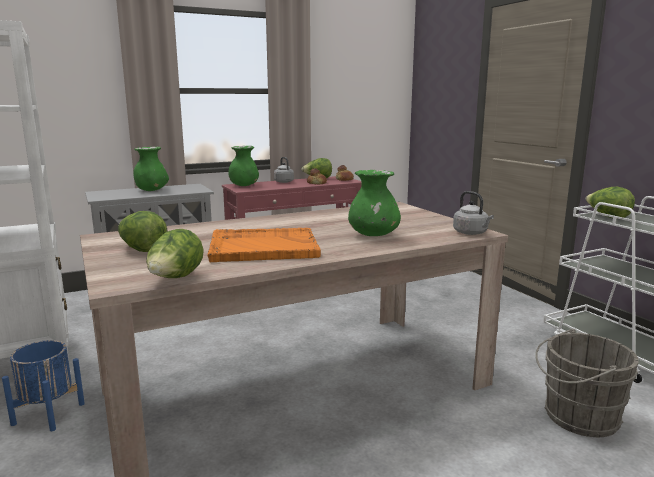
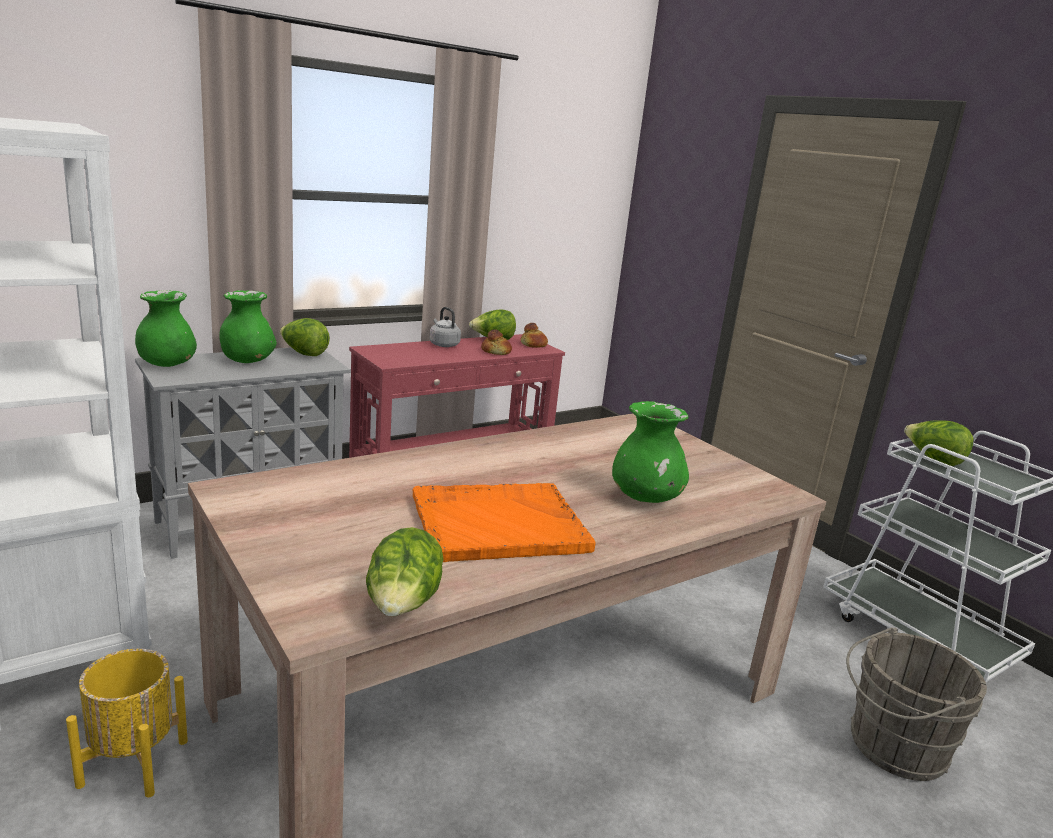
camera: 10 degrees left, 5 degrees up
(49, 413) = (134, 762): blue planter -> yellow planter
(142, 250) = (314, 529): lettuce -> lettuce (304, 354)
(244, 185) = (386, 351): green vase -> green vase (167, 364)
(471, 233) = (777, 496): grey kettle -> none

